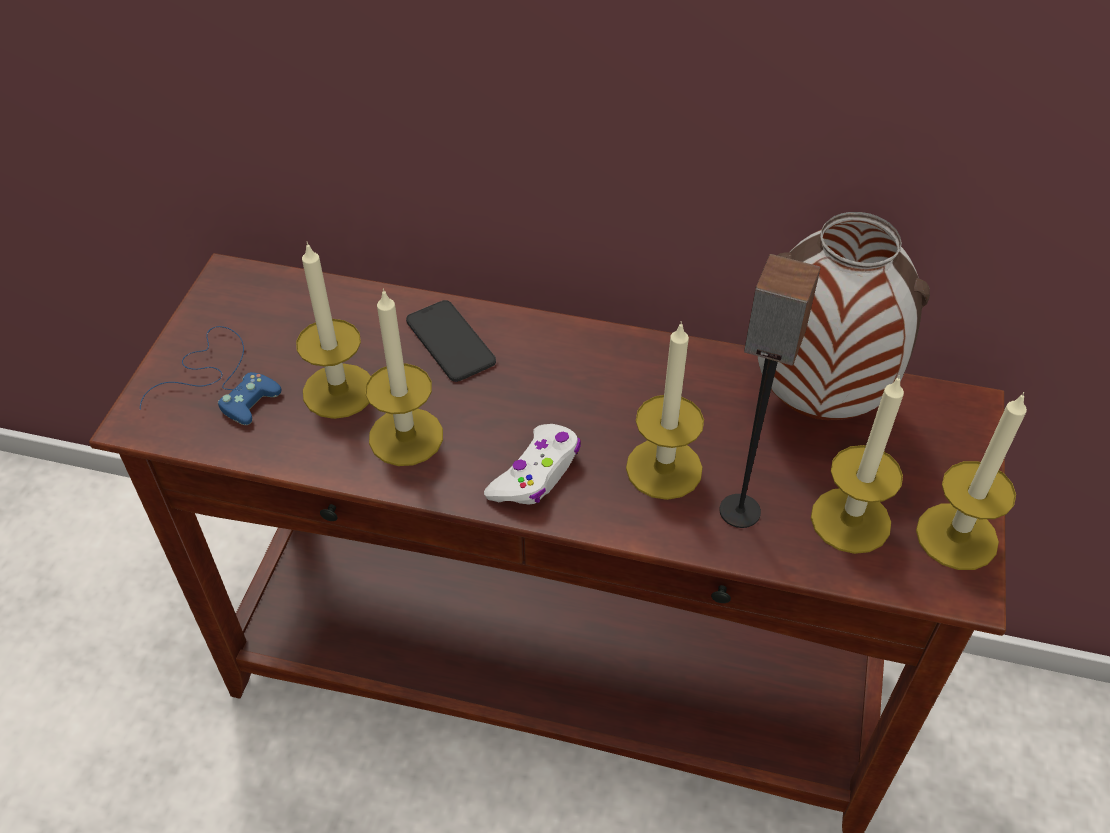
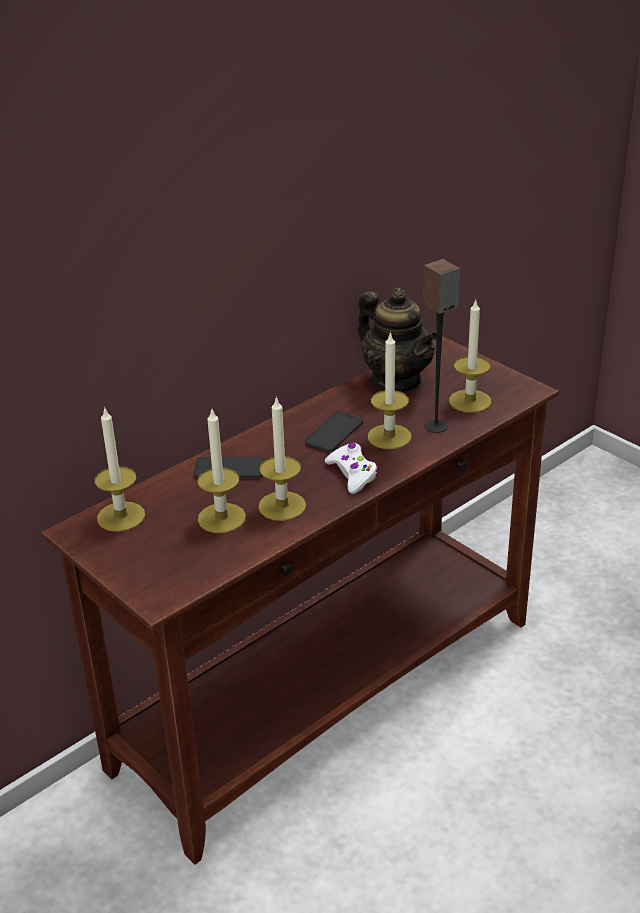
camera: 55 degrees left, 15 degrees down
(220, 379) = (160, 558): blue game controller -> none
(621, 402) = (334, 433): none -> phone
(819, 404) = (396, 381): vase -> teapot
(956, 536) = (504, 380): candle -> candle (121, 516)

